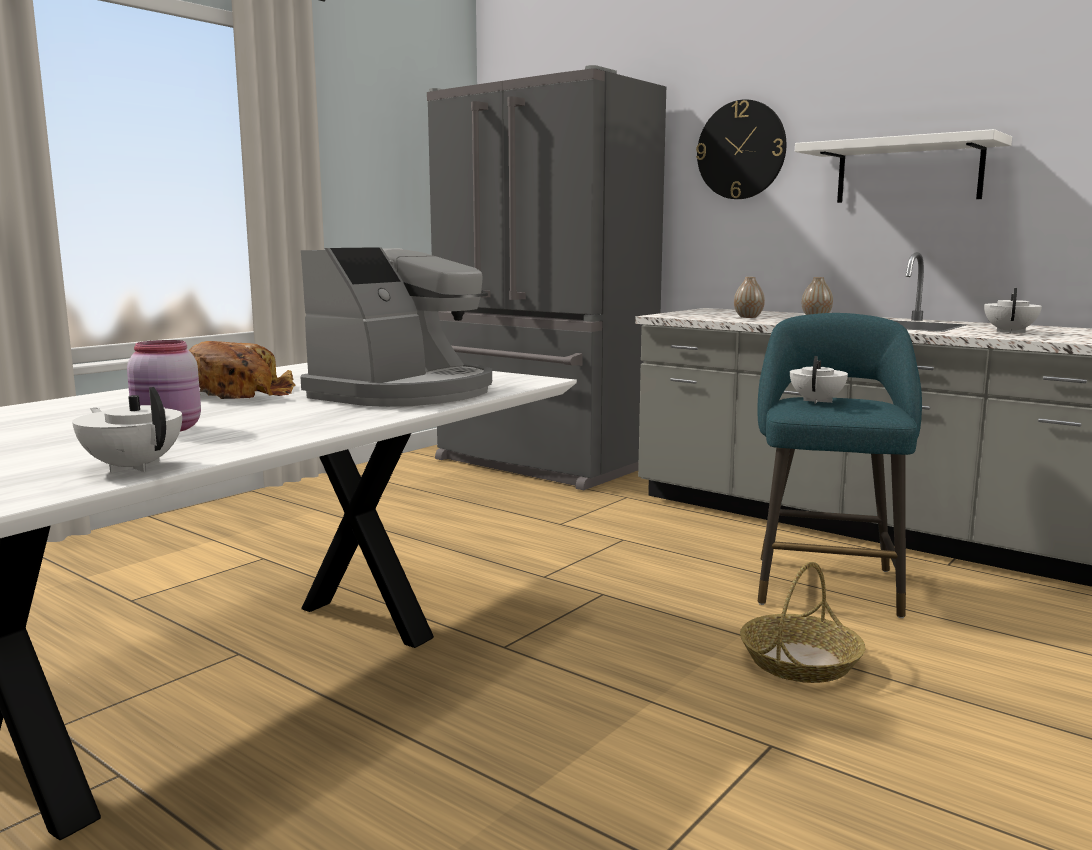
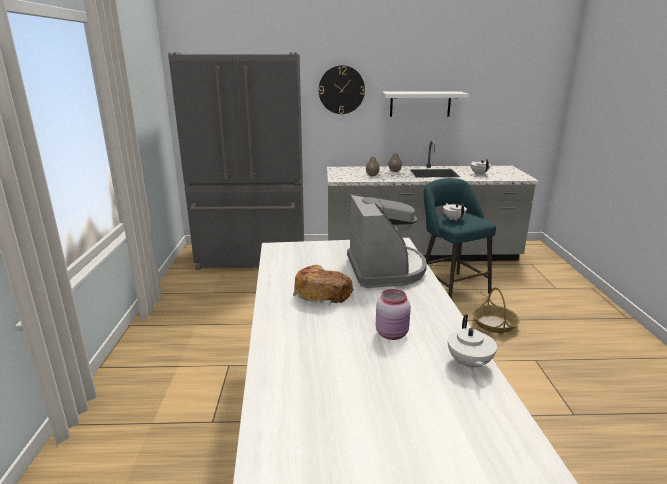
camera: 40 degrees left, 10 degrees up
(133, 467) = (469, 364): white teapot -> white teapot turned 90 degrees counterclockwise

